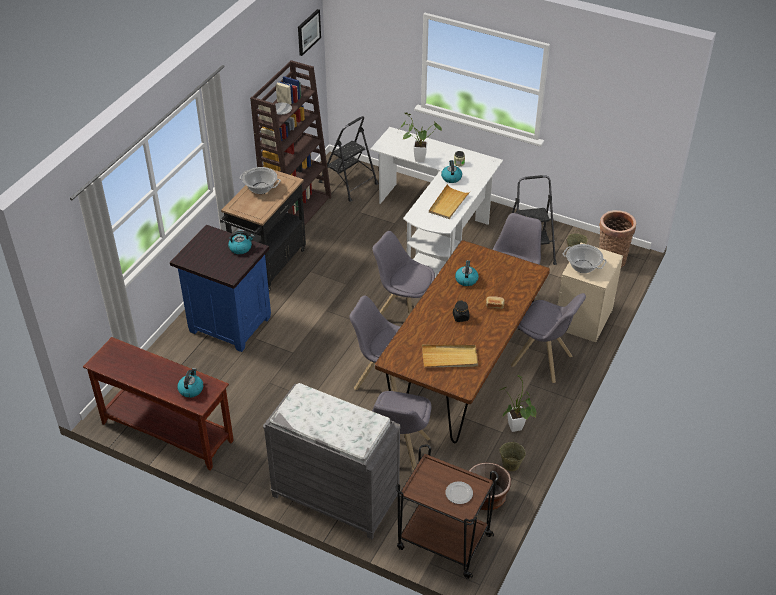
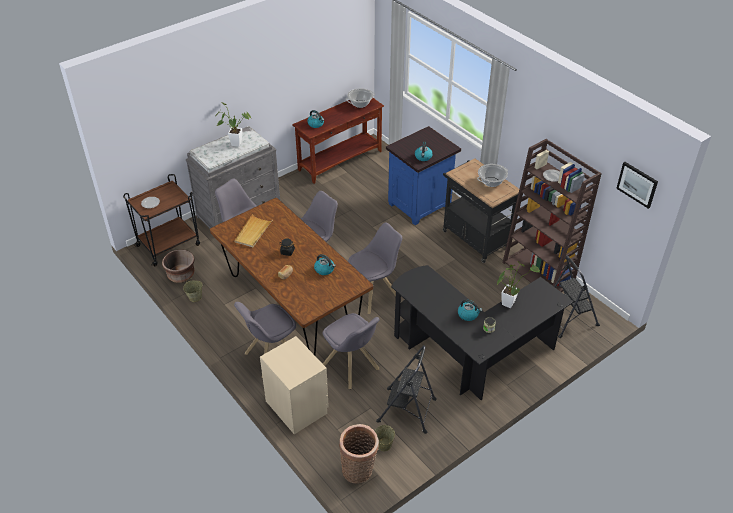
camera: 115 degrees right, 0 degrees up
(437, 228) = (472, 355): white desk -> black desk
(448, 203) = (431, 299): beige tray -> none
(516, 430) = (220, 312): potted plant -> potted plant (234, 143)
(583, 266) = (294, 354): cooking pot -> cooking pot (360, 104)

